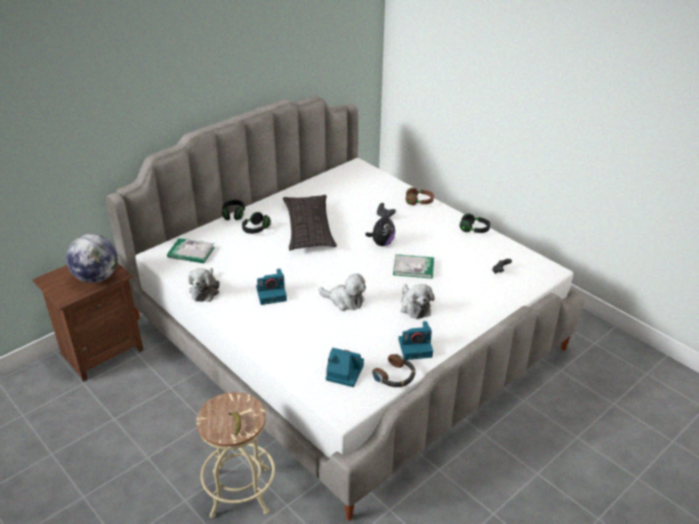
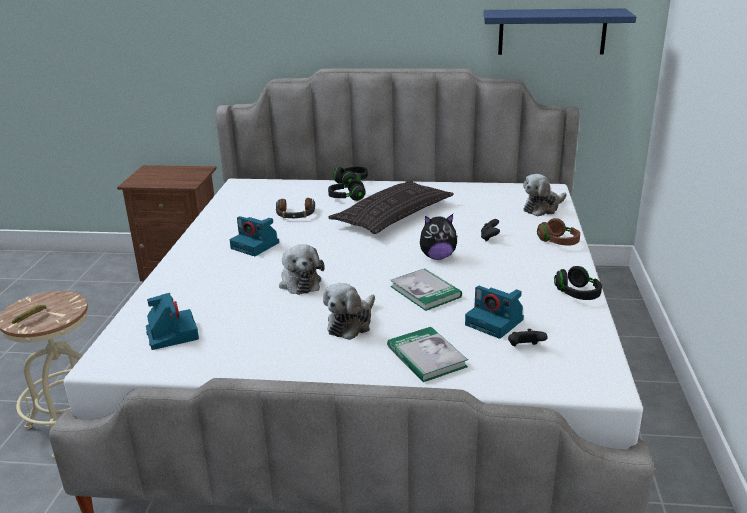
camera: 50 degrees right, 10 degrees down
(96, 277) = (174, 179): globe -> none
(191, 252) = (264, 192): book -> book (426, 357)
(205, 290) = (217, 219): plush toy -> plush toy (542, 208)
(327, 55) = (552, 32): none -> blue shelf
(395, 376) = (196, 365): headphones -> headphones (295, 214)
(416, 347) = (273, 357): camera -> camera (495, 322)

